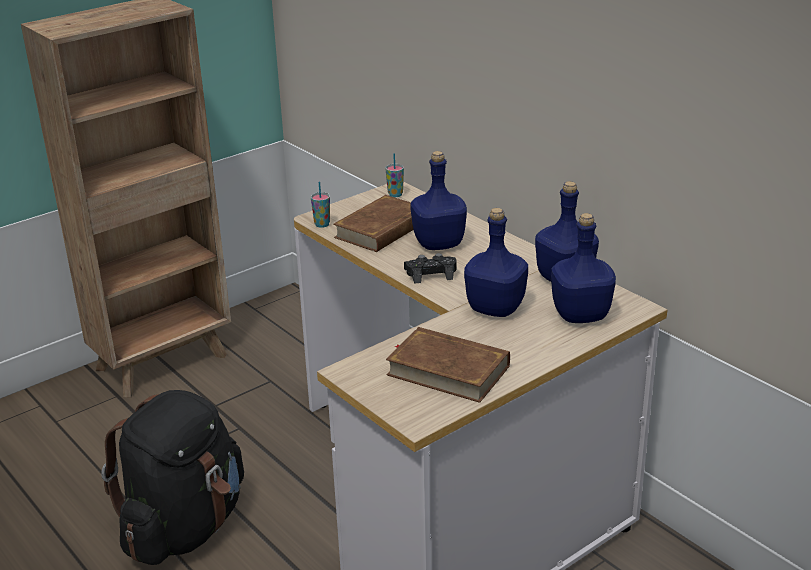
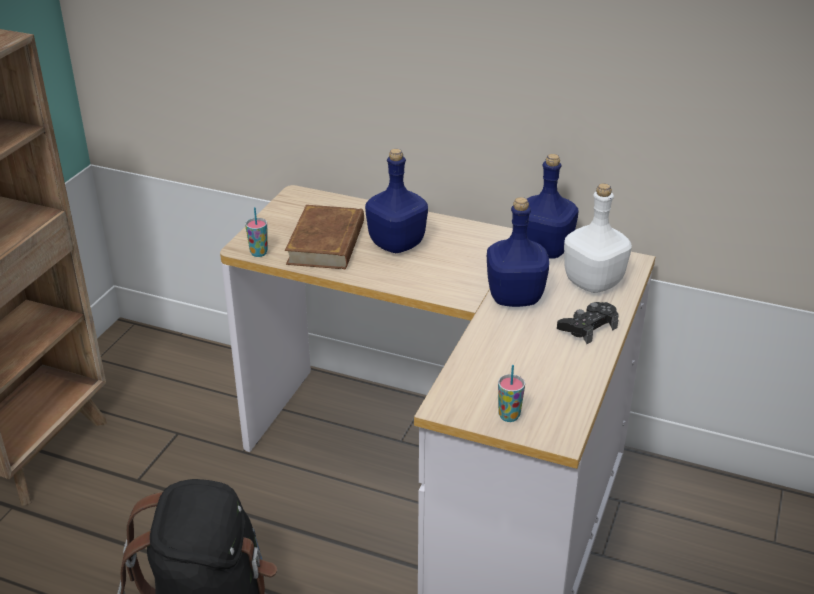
camera: 30 degrees left, 5 degrees up
(395, 194) = (302, 201): cup -> cup (509, 416)
(430, 274) = (420, 278): black game controller -> black game controller (588, 327)
(448, 370) = (535, 374): brown book -> none
(581, 314) = (593, 282): blue bottle -> white bottle

